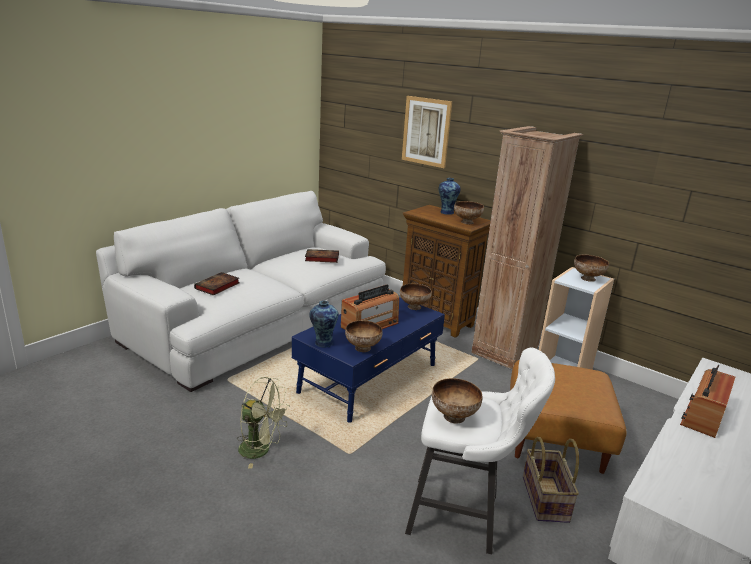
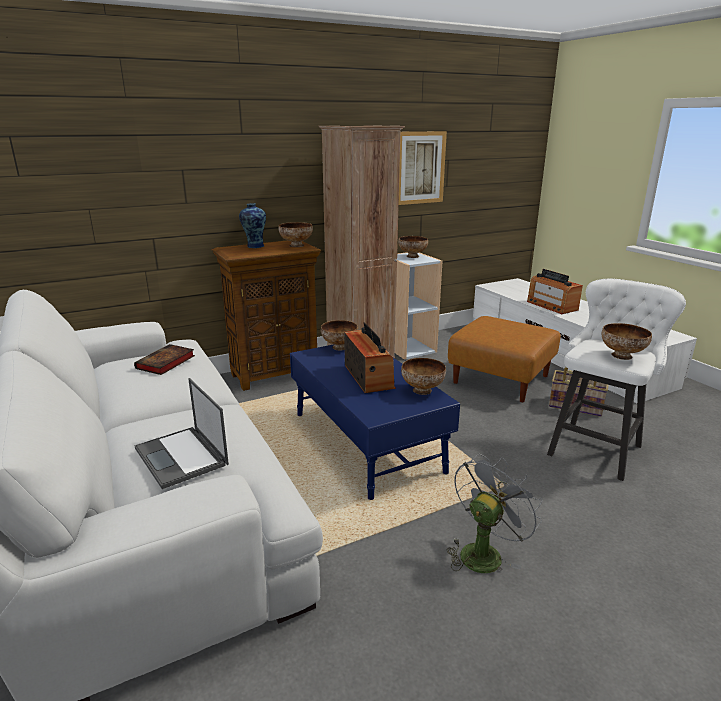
camera: 65 degrees left, 0 degrees up
(217, 286) = (182, 457): book -> laptop
(261, 450) = (484, 552): green fan -> grey fan
(323, 343) = (398, 410): vase -> none
(426, 131) = (184, 155): picture -> picture (420, 168)

